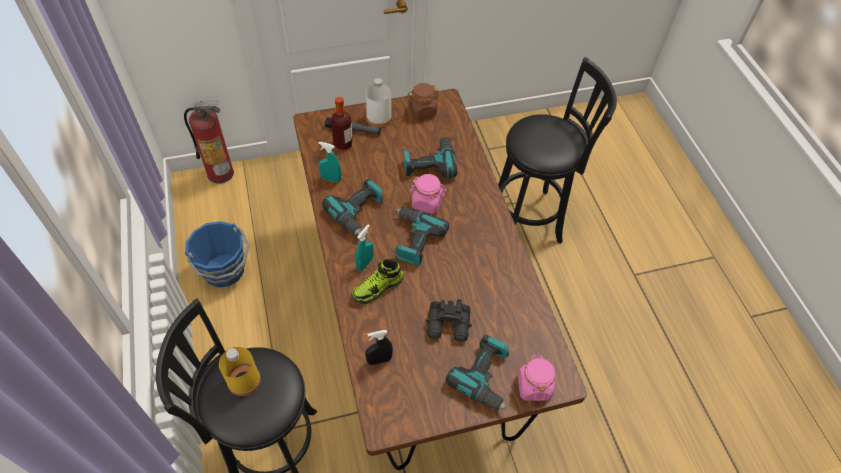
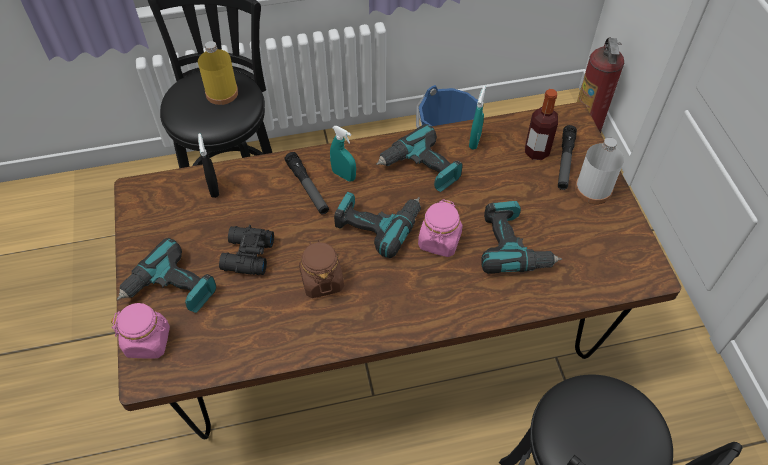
camera: 95 degrees right, 0 degrees up
(377, 288) = (307, 187): shoe -> flashlight
(422, 111) = (618, 241): brown jar -> brown jar (322, 280)

